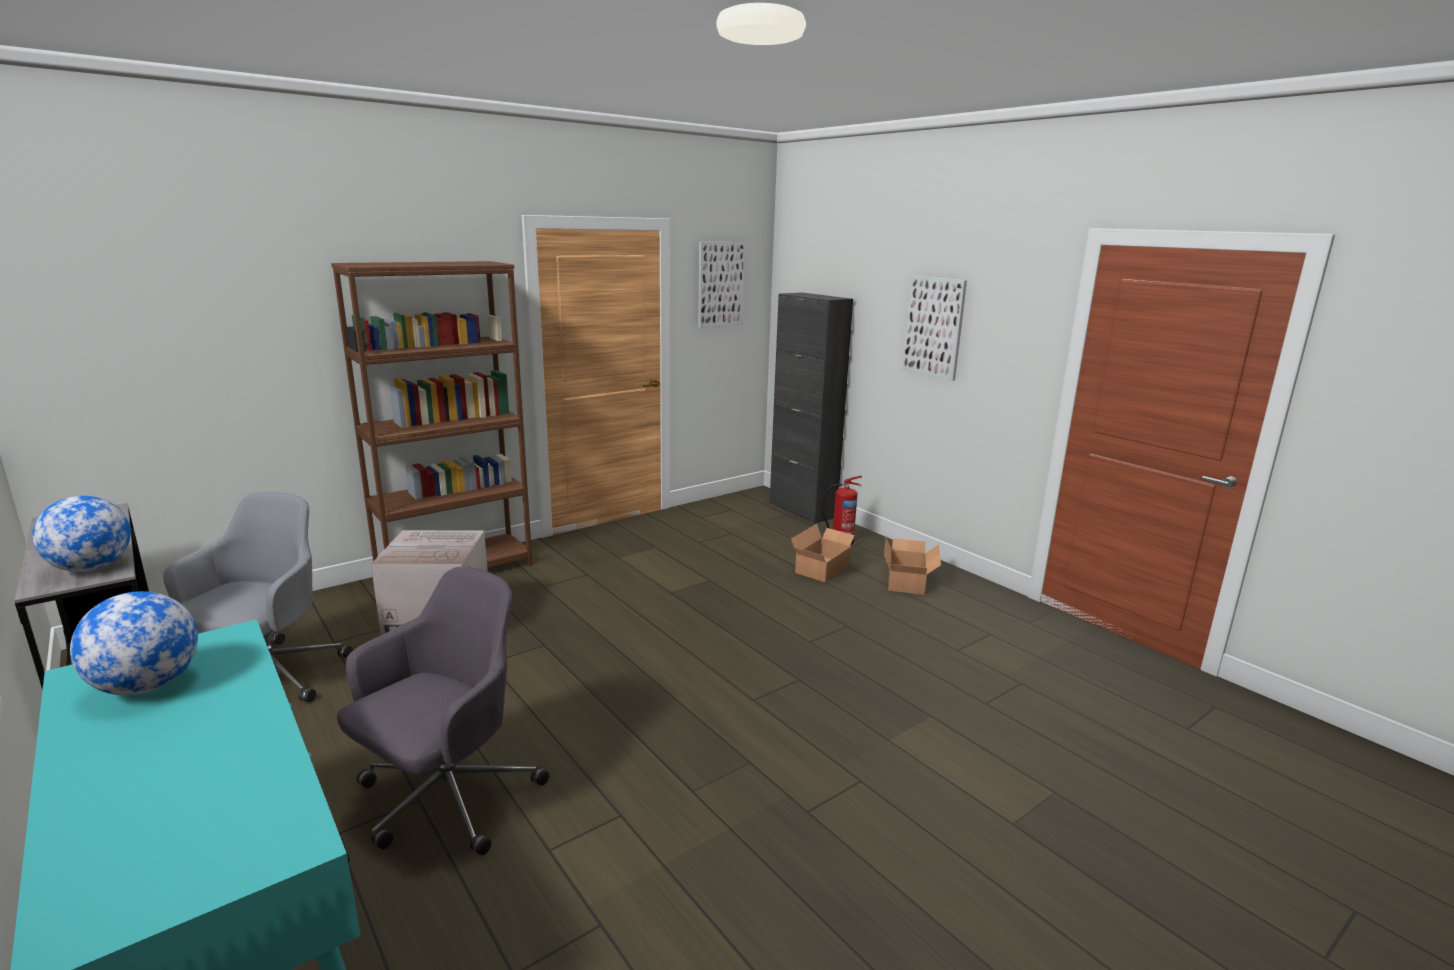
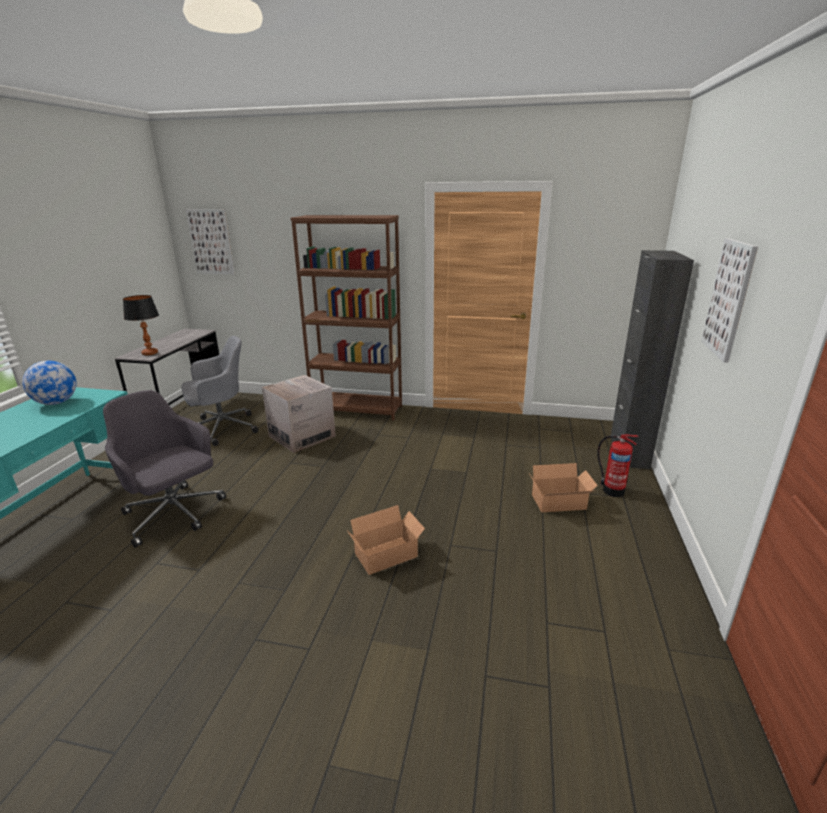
camera: 50 degrees right, 5 degrees up
(92, 568) = (150, 353): globe -> table lamp
(446, 799) = (174, 514): grey office chair -> grey office chair turned 135 degrees counterclockwise
(720, 284) = (602, 239): picture -> picture (211, 242)
(908, 581) = (615, 547): cardboard box -> cardboard box (388, 556)

